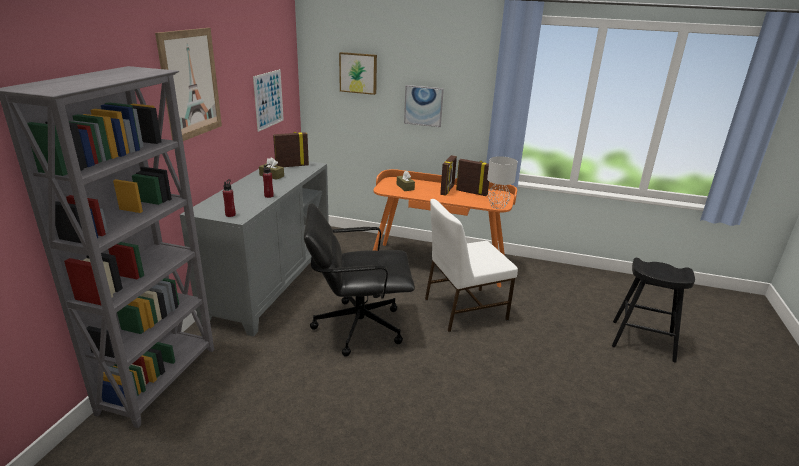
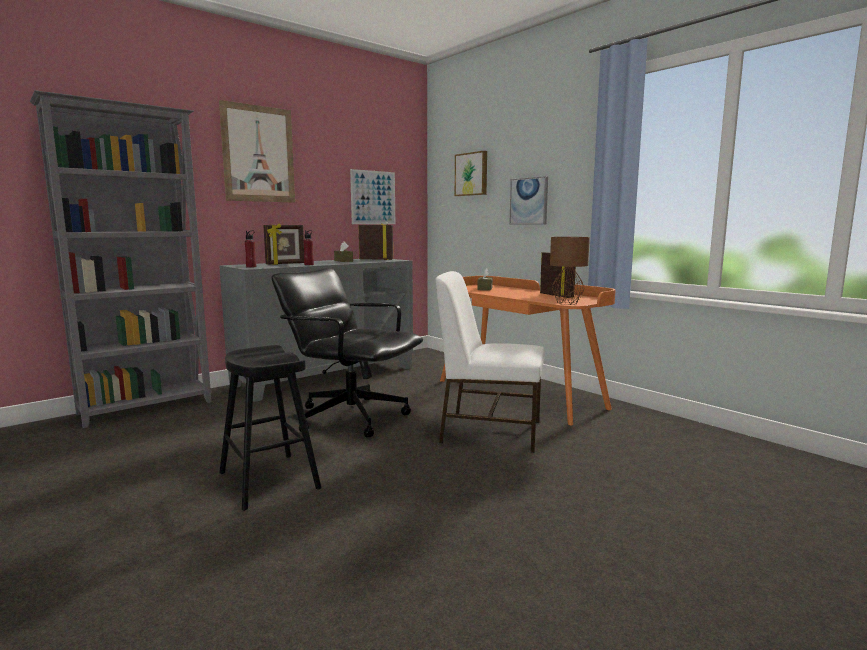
camera: 35 degrees right, 15 degrees down
(447, 190) = (529, 293): picture frame -> picture frame (285, 264)
(498, 206) = (567, 303): grey table lamp -> brown table lamp
(643, 341) = (740, 529): black stool -> black stool (269, 480)

